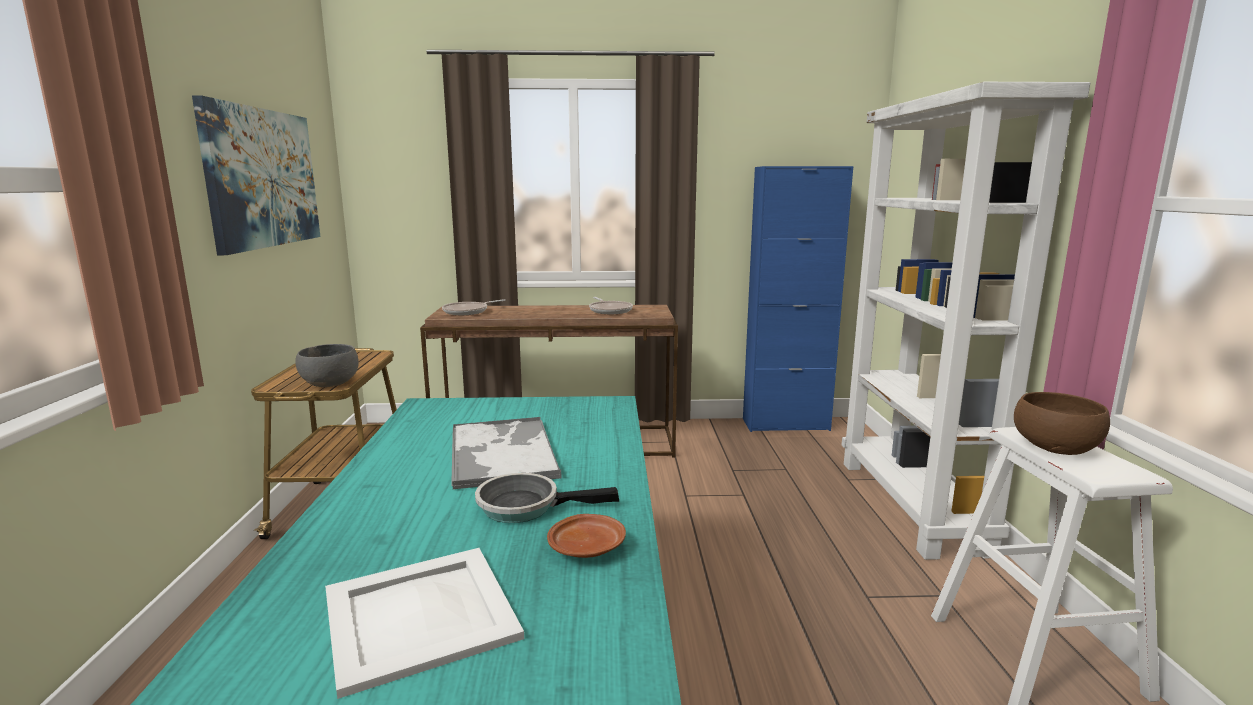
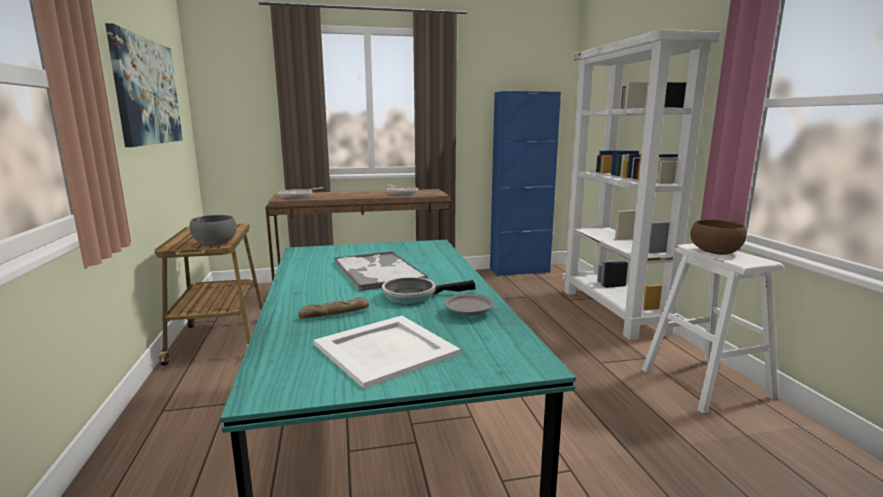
camera: 10 degrees left, 0 degrees up
(392, 533) = (334, 314): none -> bread
(587, 547) = (469, 312): brown plate -> grey plate

